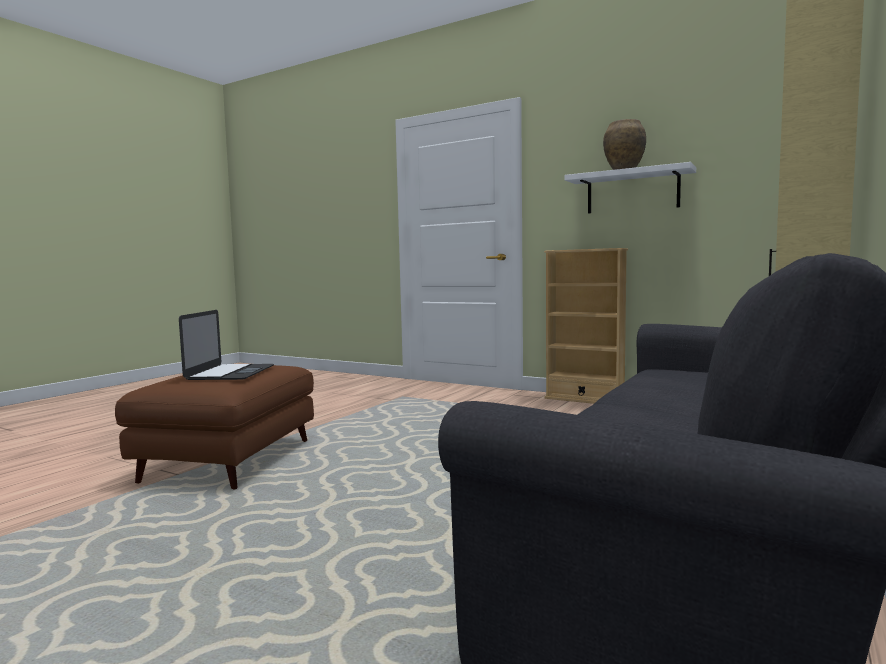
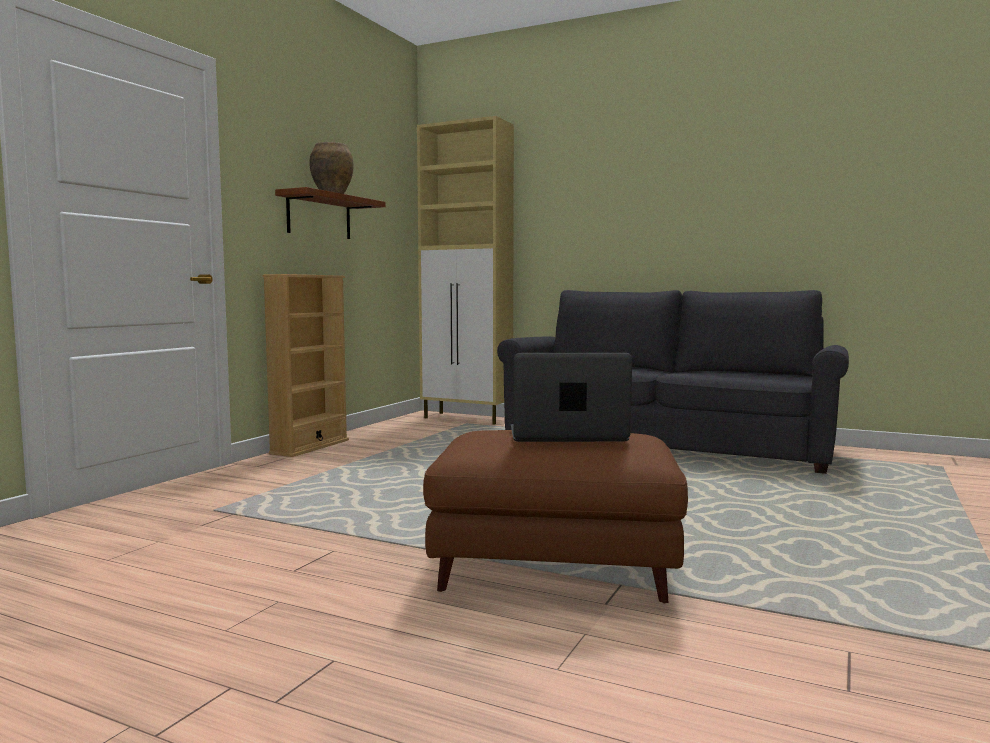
camera: 95 degrees left, 0 degrees up
(632, 192) = (319, 216): white shelf -> brown shelf

